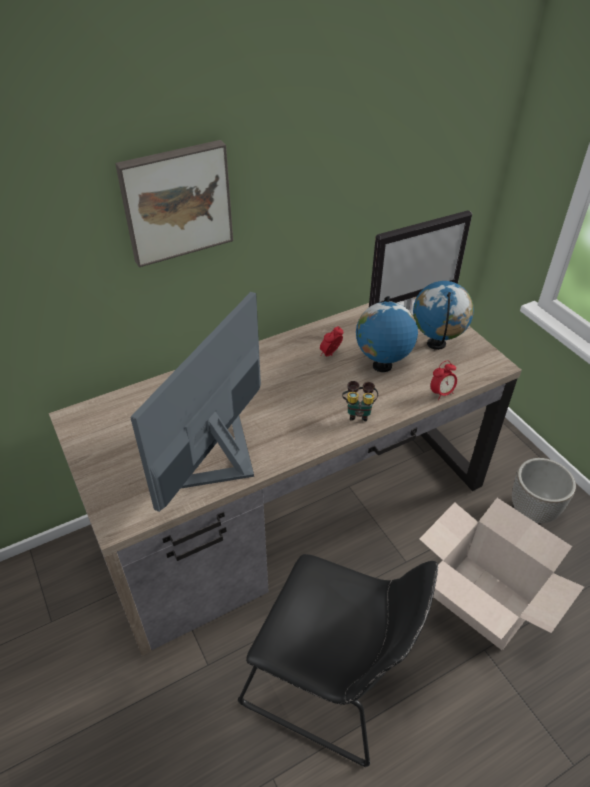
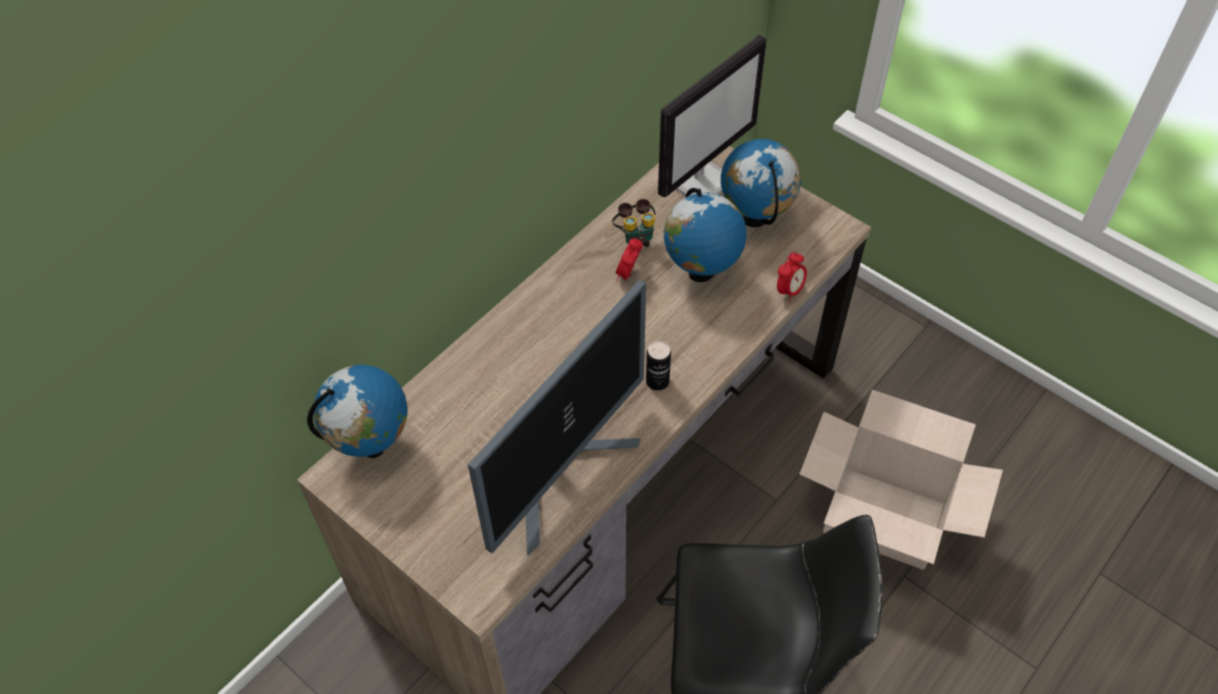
camera: 20 degrees left, 10 degrees up
(106, 407) = (372, 446): none -> globe
(176, 202) = (419, 160): picture -> none
(220, 461) = (562, 473): monitor -> monitor turned 150 degrees counterclockwise
(317, 423) = (657, 381): none -> can
(358, 412) = (701, 350): binoculars -> binoculars (635, 238)
(533, 510) = (904, 380): planter -> none

